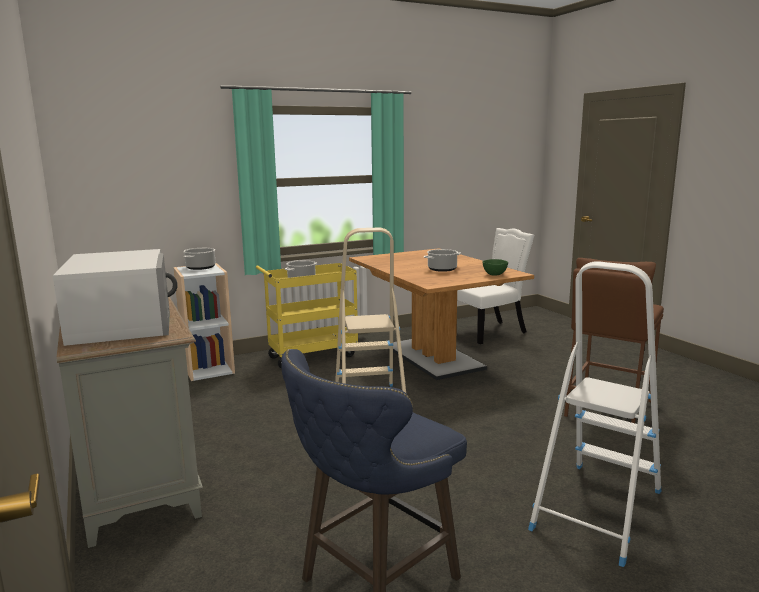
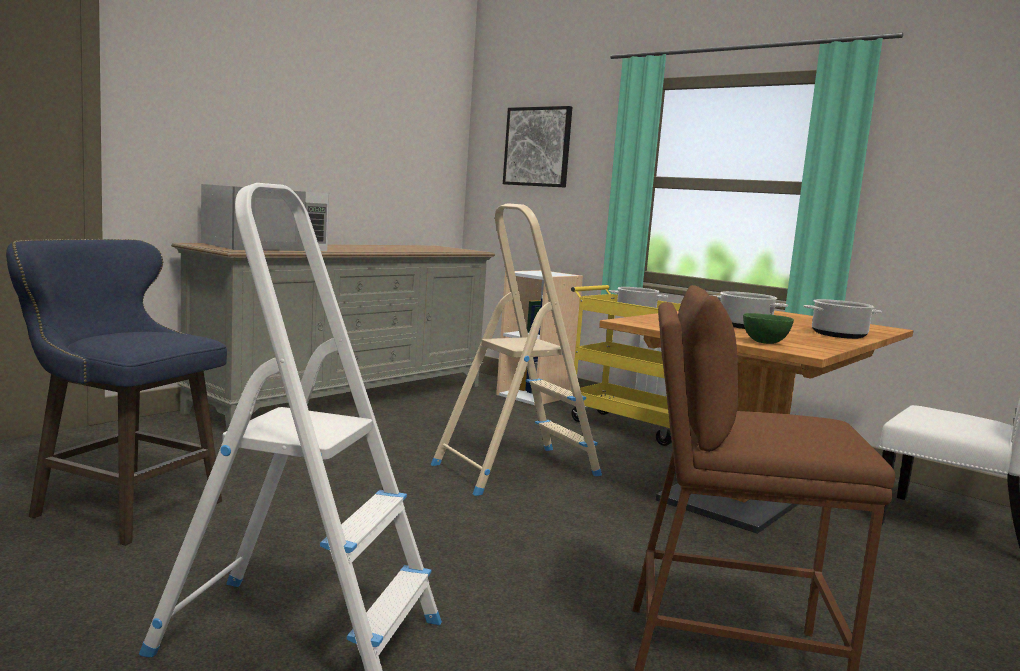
camera: 65 degrees right, 5 degrees down
(142, 160) = (537, 147): none -> picture
(200, 267) = (552, 273): cooking pot -> cooking pot (839, 335)

